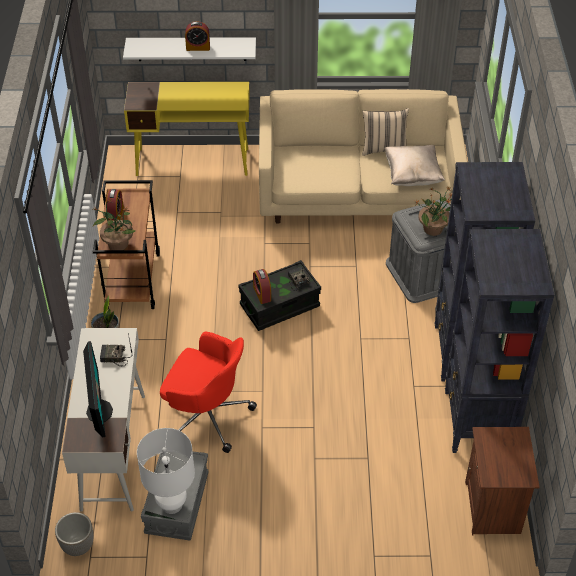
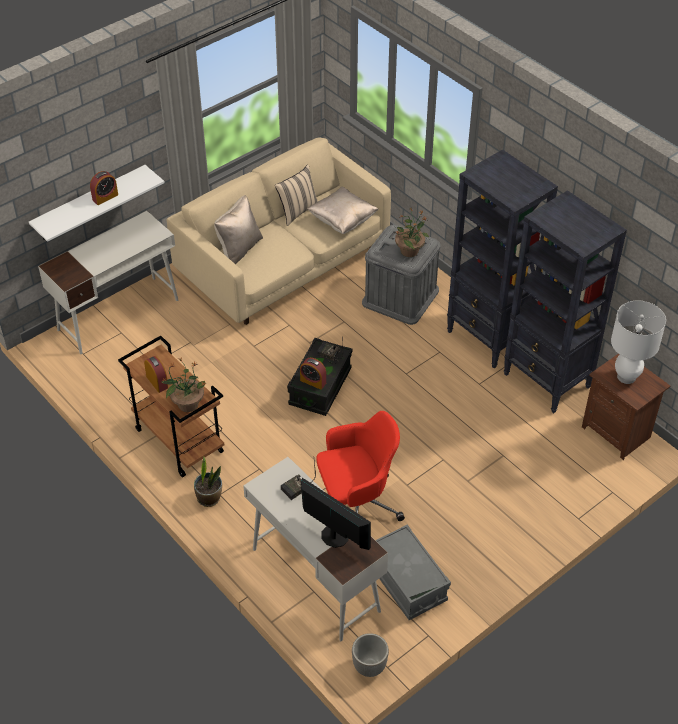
camera: 40 degrees left, 0 degrees up
(172, 504) = (423, 579): white table lamp -> white table lamp (626, 377)
(193, 162) = (119, 314): yellow desk -> white desk
(304, 153) = (239, 249): none -> beige pillow

